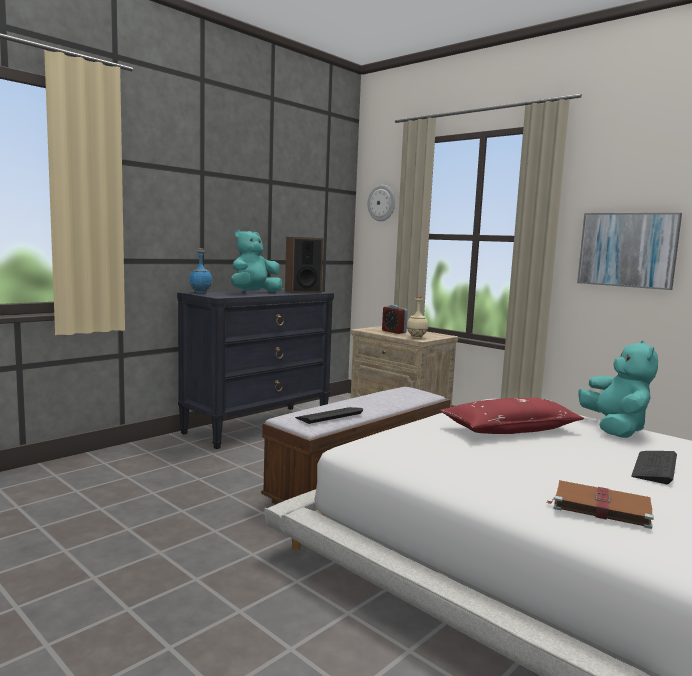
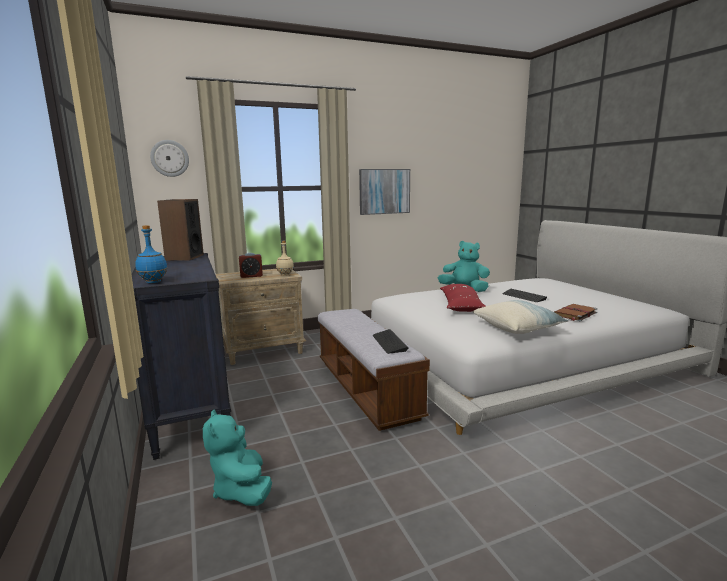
camera: 65 degrees left, 5 degrees up
(254, 292) = (173, 268): turquoise plush toy -> turquoise plush toy (241, 490)
(447, 464) = (518, 328): none -> pillow

